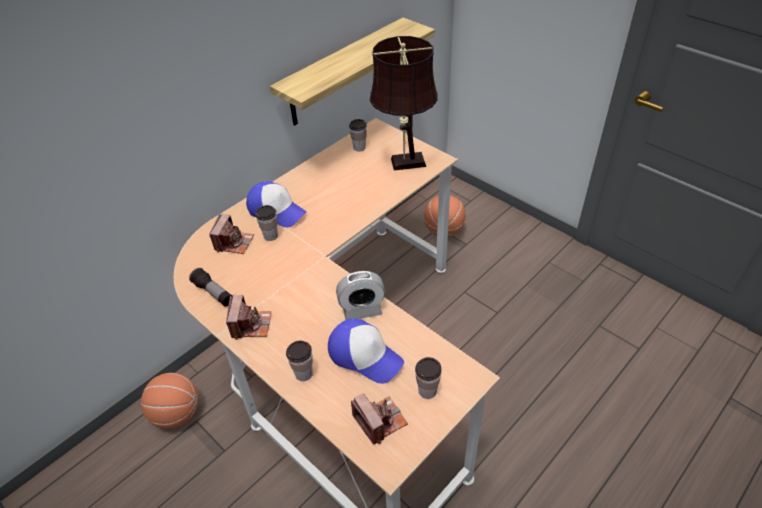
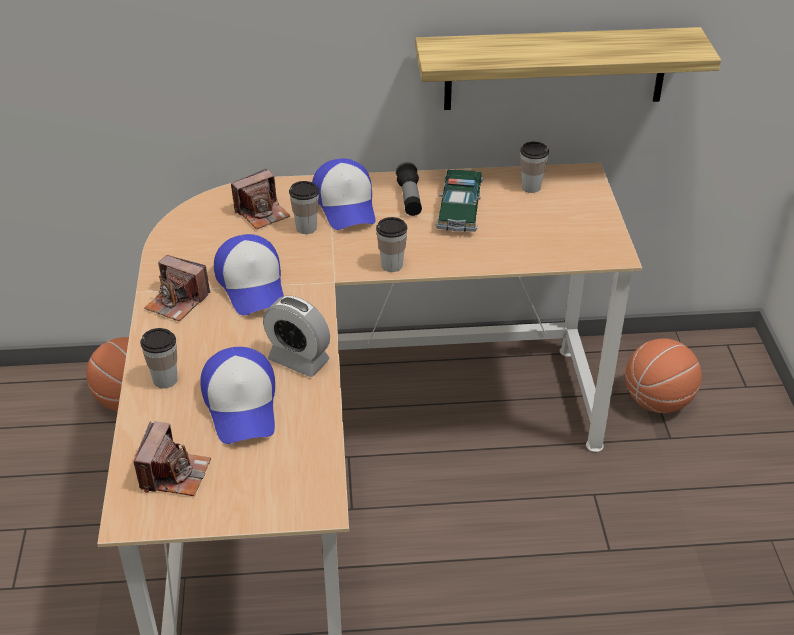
camera: 40 degrees right, 5 degrees down
(214, 293) = (183, 250): flashlight -> flashlight (409, 198)
(251, 325) = (177, 302): camera -> camera turned 75 degrees clockwise
(282, 286) = (252, 285): none -> cap
(339, 178) = (459, 209): none -> toy car
(404, 163) = (563, 234): brown table lamp -> none
(427, 391) = (256, 482): cup -> cup (391, 265)

